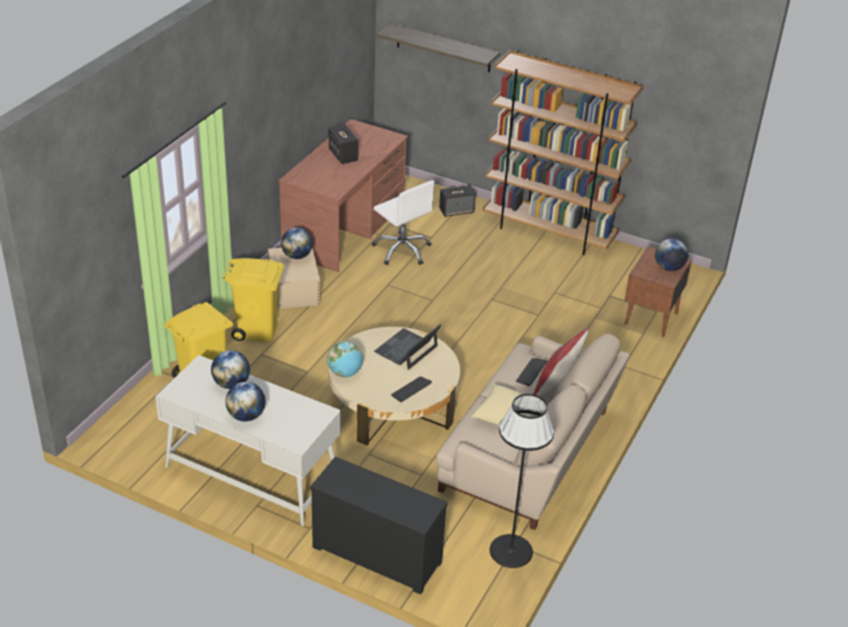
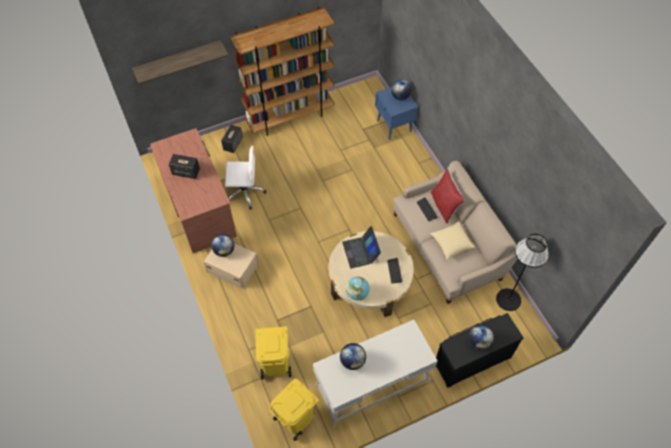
camera: 50 degrees left, 20 degrees up
(246, 416) = (386, 369): globe -> globe (478, 342)
(257, 330) = (254, 309): yellow trash can -> yellow trash can (296, 419)
(650, 319) = (394, 126): brown nightstand -> blue nightstand

